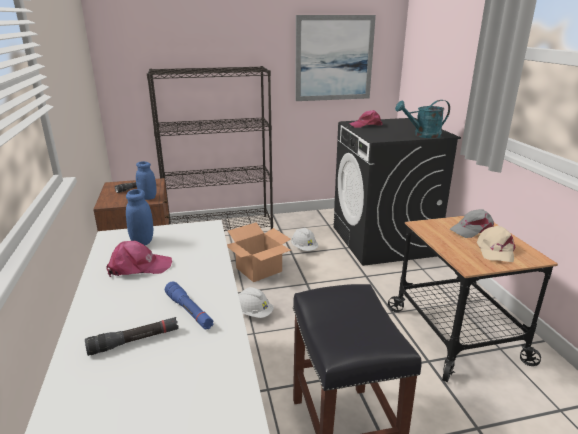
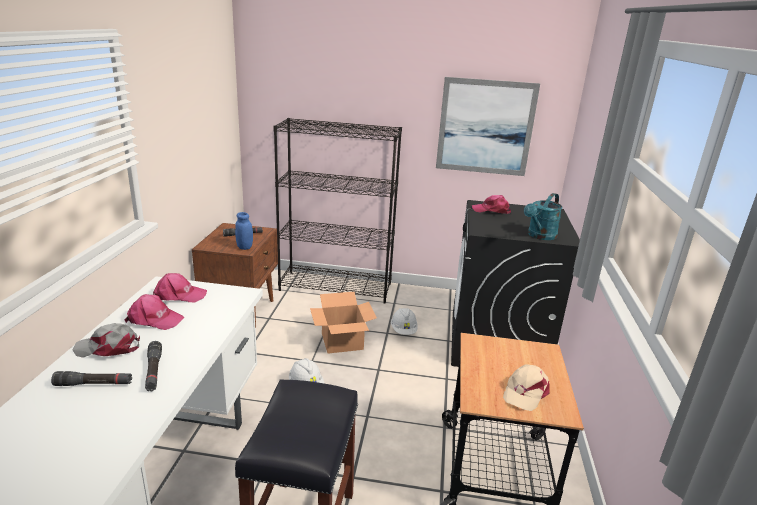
camera: 20 degrees right, 0 degrees up
(142, 241) = (179, 295): blue jar -> pink cap
(189, 311) = (153, 371): blue flashlight -> black flashlight
(422, 135) = (539, 236): turquoise watering can -> turquoise watering can turned 60 degrees counterclockwise
(472, 230) = (526, 361): grey cap -> grey cap (108, 347)

